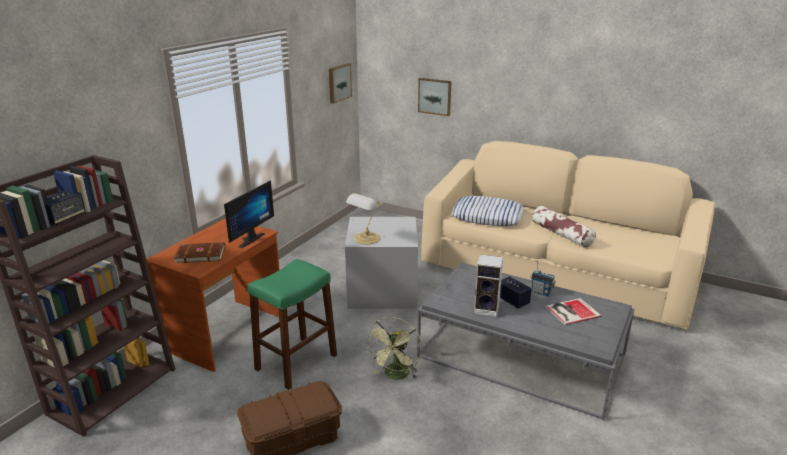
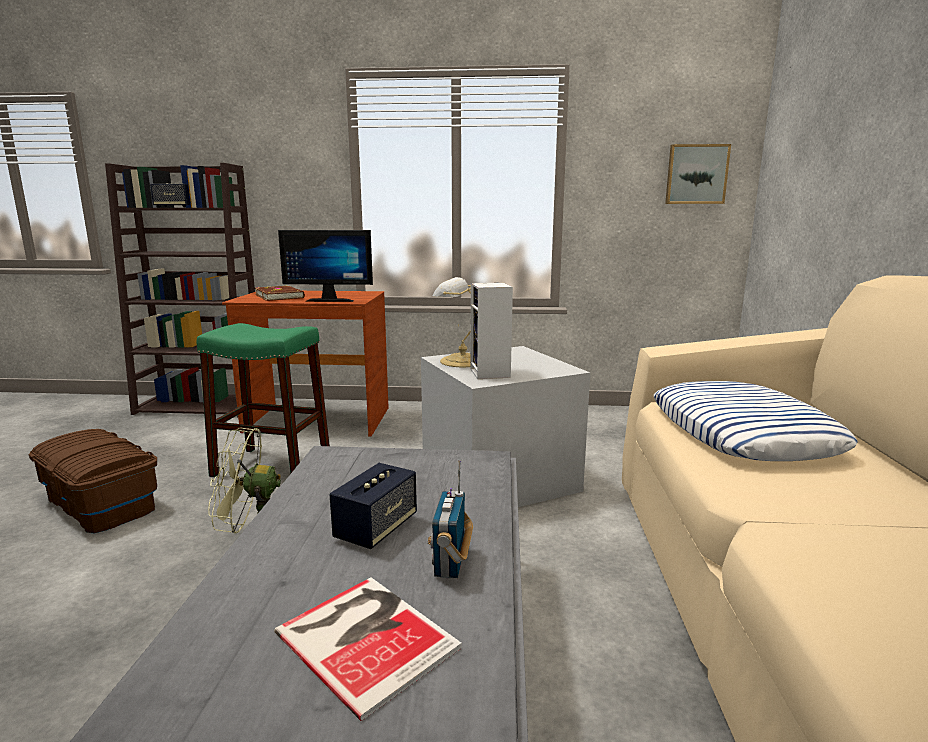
camera: 65 degrees right, 10 degrees down
(435, 96) = (839, 186): picture -> none
(487, 309) = (321, 504): speaker -> speaker (491, 374)
(561, 234) = (830, 534): pillow -> none

